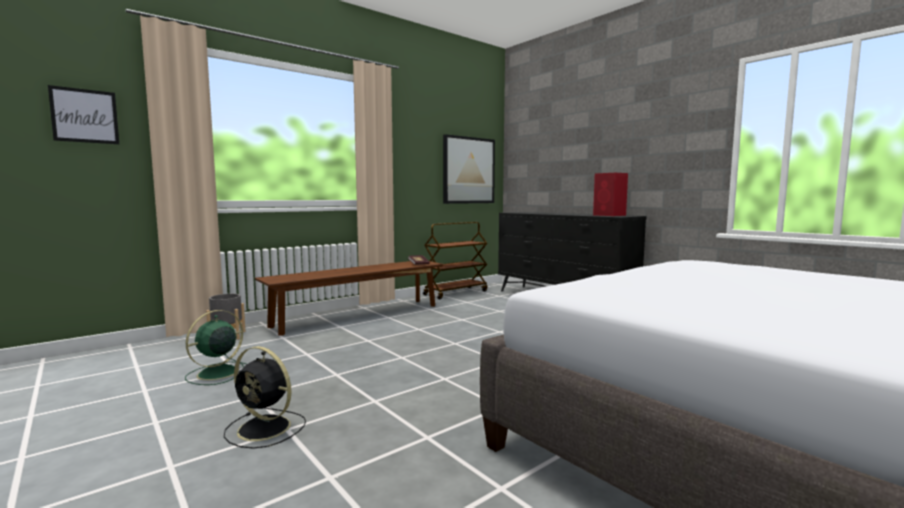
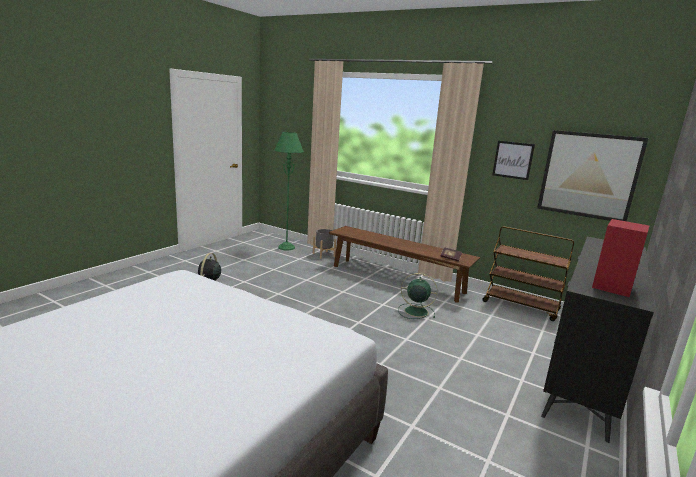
camera: 70 degrees right, 10 degrees up
(85, 116) = (295, 119): picture -> picture (513, 160)
(147, 354) = (286, 247): none -> green floor lamp
(216, 373) = (267, 267): green fan -> green fan (415, 311)

